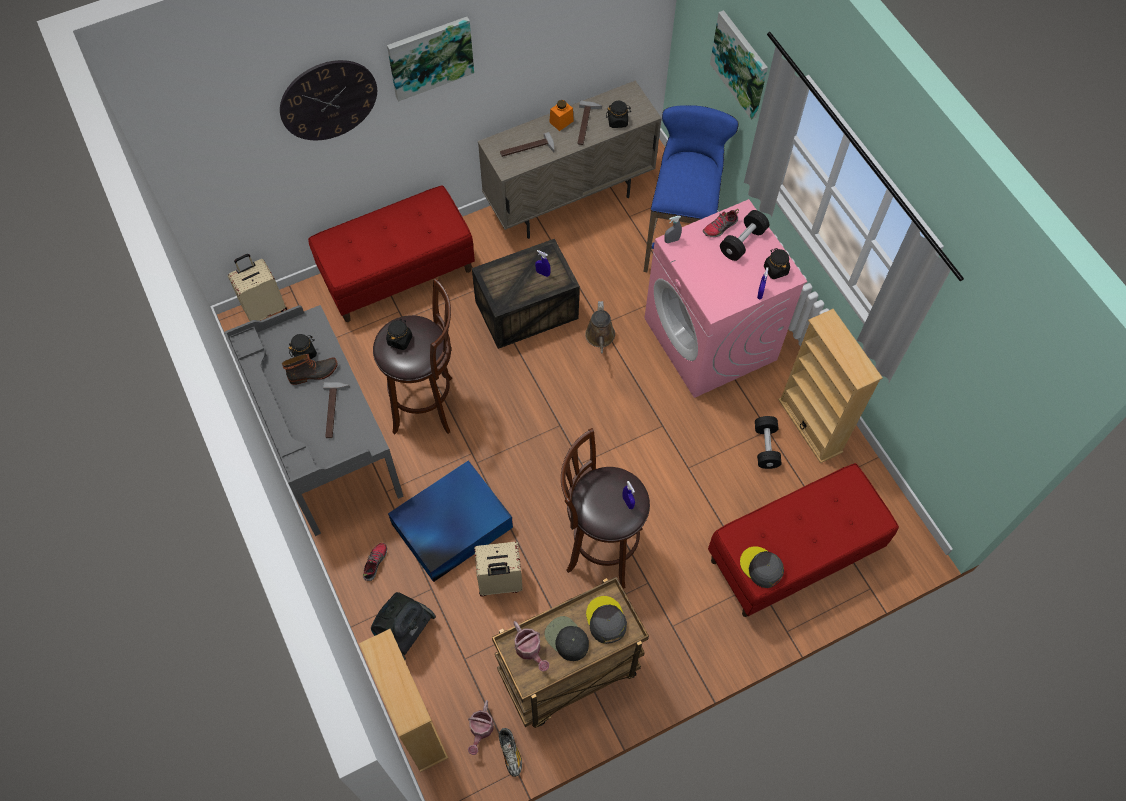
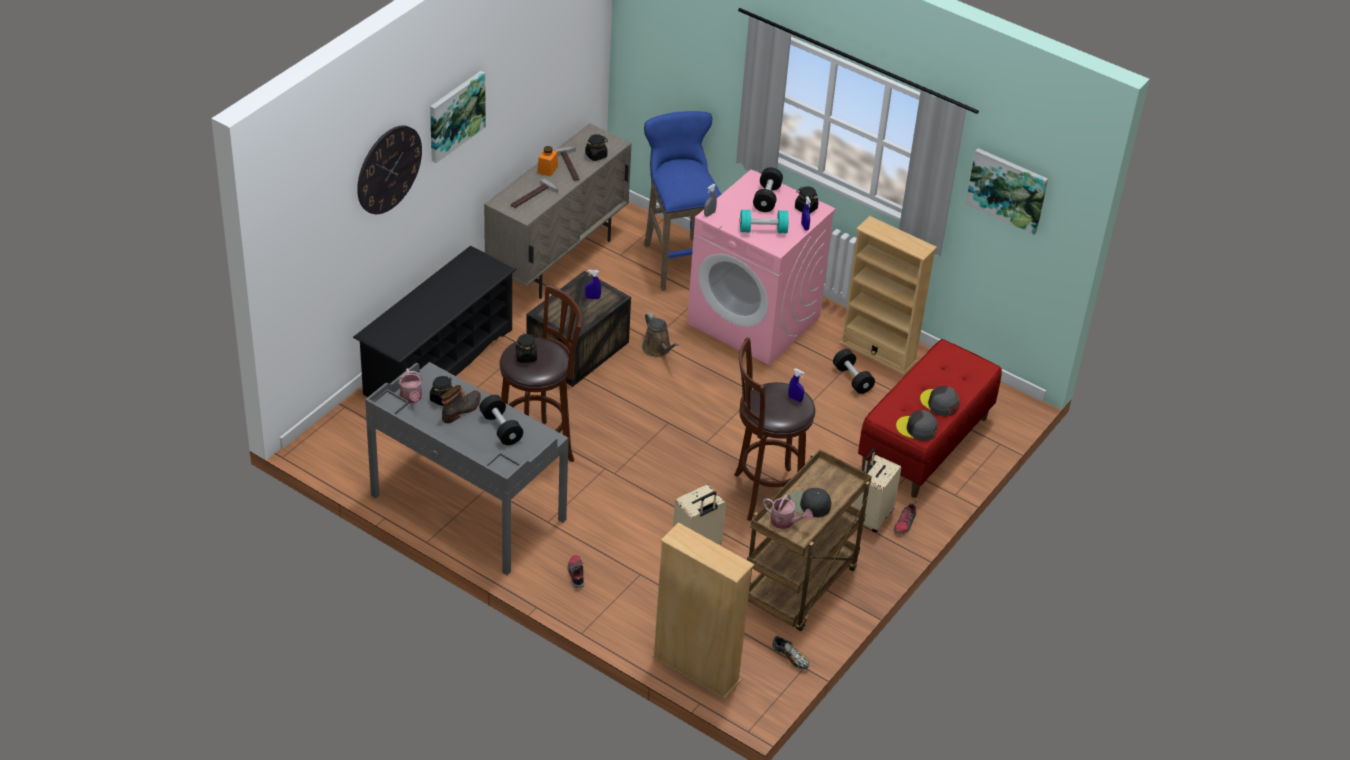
camera: 30 degrees left, 20 degrees down
(265, 308) = (329, 428): beige suitcase -> beige suitcase (871, 517)
(334, 411) = (501, 428): hammer -> black dumbbell
(398, 274) = (438, 362): red bench -> black shoe rack
(403, 631) = (637, 612): vacuum cleaner -> none
(450, 526) = (624, 525): blue storage box -> none
(481, 730) = (754, 652): watering can -> watering can (411, 398)
(606, 620) = (830, 482): grey cap -> grey cap (939, 403)
(714, 281) = (763, 230): none -> turquoise dumbbell
(720, 227) = (742, 194): shoe -> shoe (905, 524)
(740, 64) = (703, 59): picture -> picture (1007, 190)

